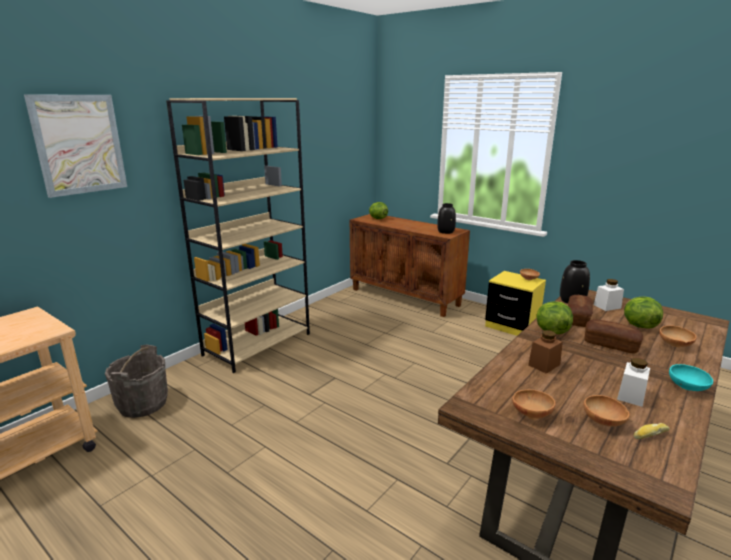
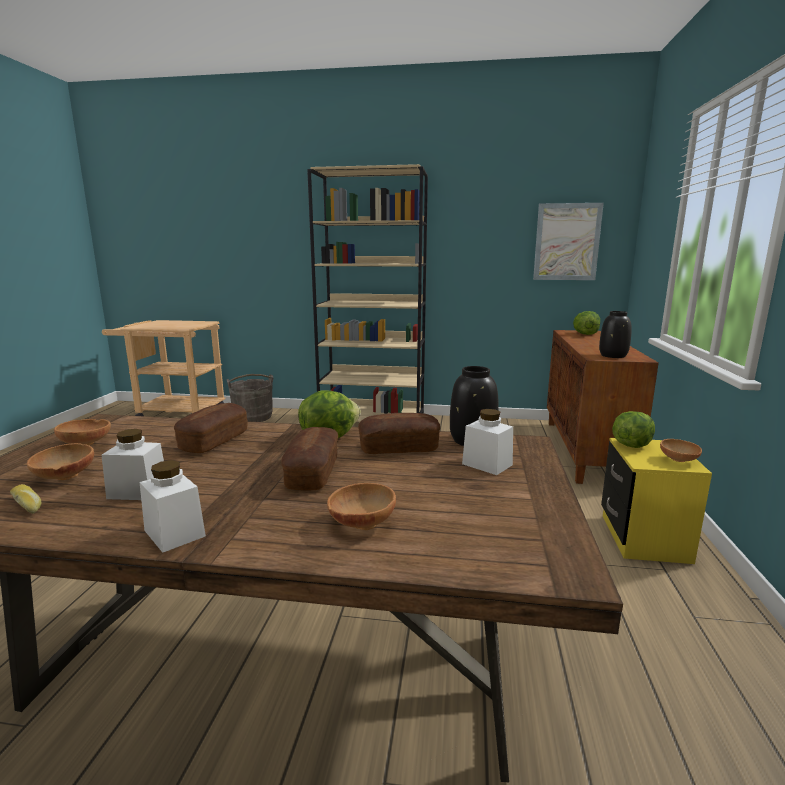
camera: 60 degrees right, 5 degrees down
(79, 144) = (258, 212): picture -> picture (567, 242)
(544, 365) = (214, 441): brown jar -> bread
(638, 325) = (425, 491): lettuce -> lettuce (631, 445)
(687, 388) = (174, 533): turquoise bowl -> white jar

